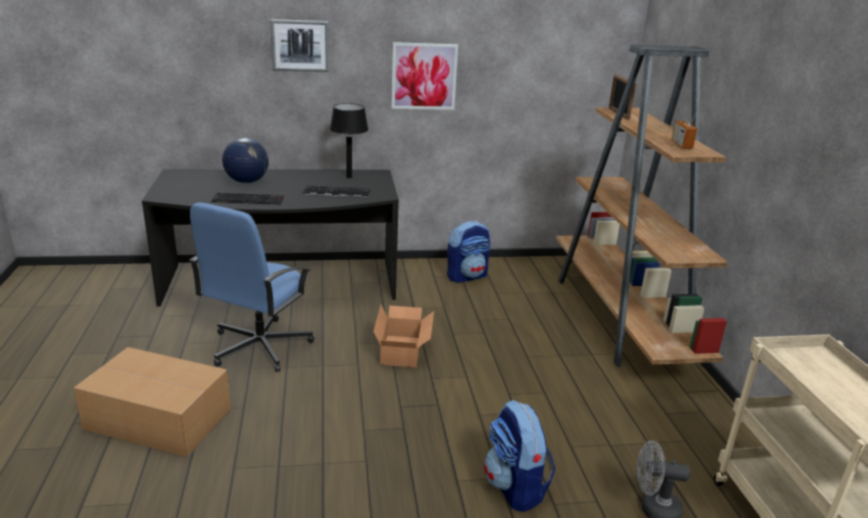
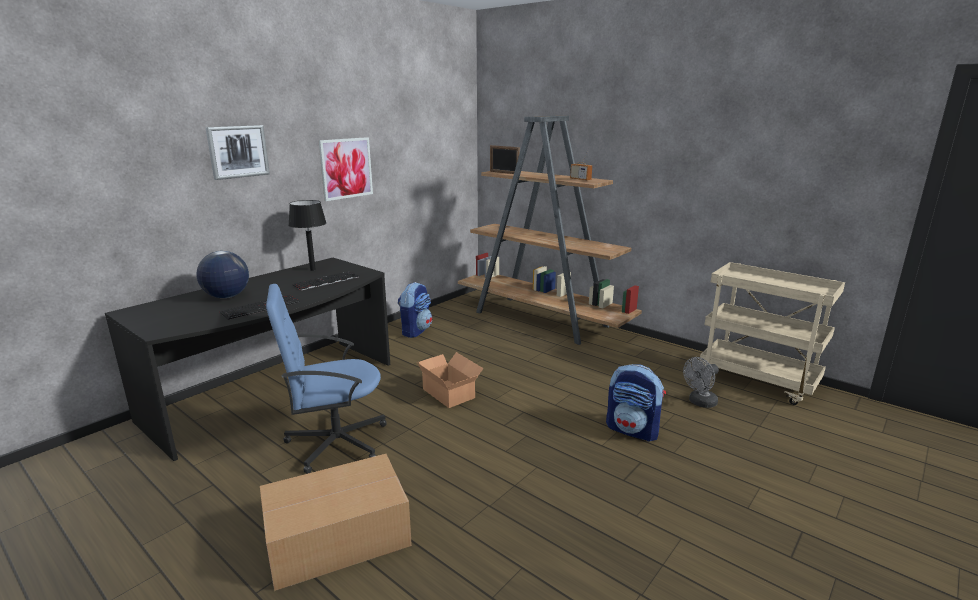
camera: 40 degrees left, 5 degrees down
(259, 346) = (335, 442): blue office chair -> blue office chair turned 90 degrees clockwise

